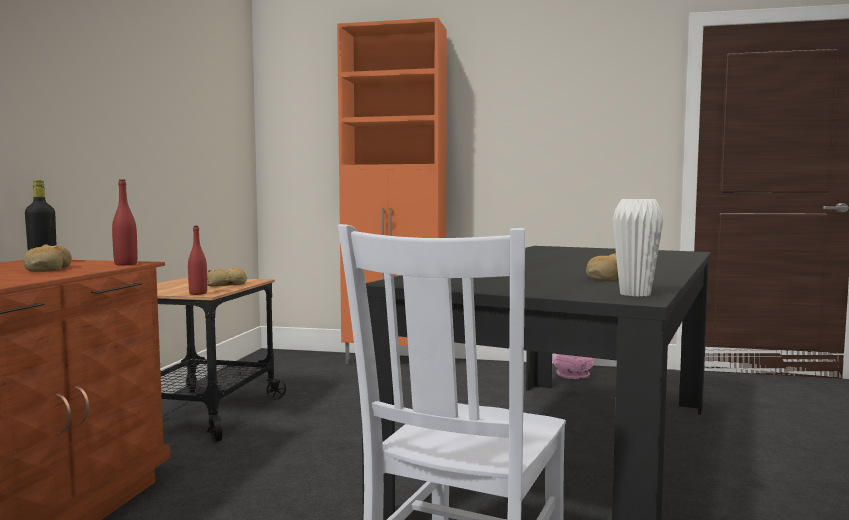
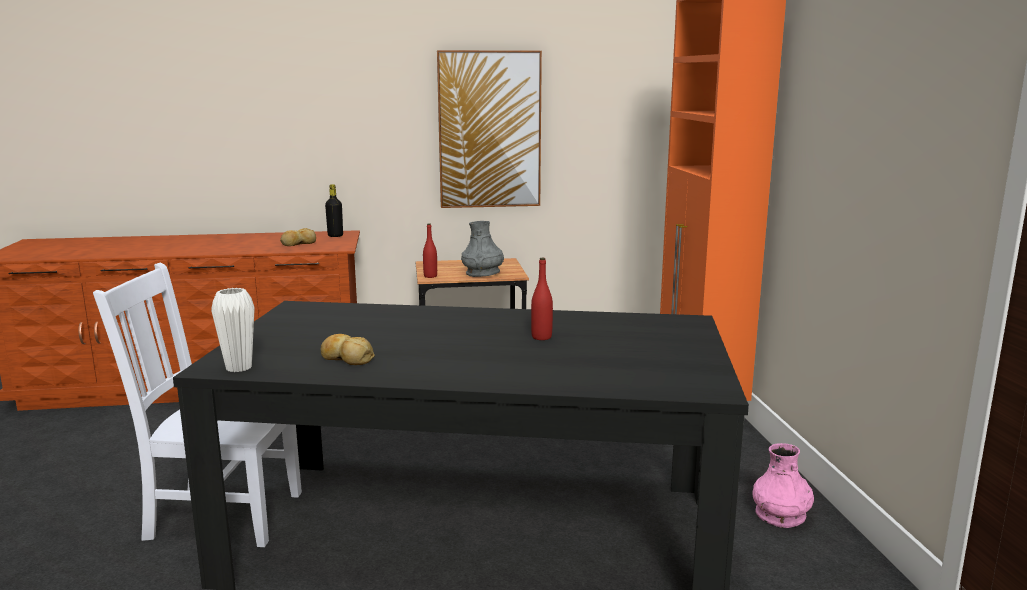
camera: 70 degrees right, 10 degrees up
(126, 264) = (330, 248): red bottle -> red bottle (541, 337)
(148, 128) = (489, 130): none -> picture
(227, 284) = (482, 273): bread -> grey vase

